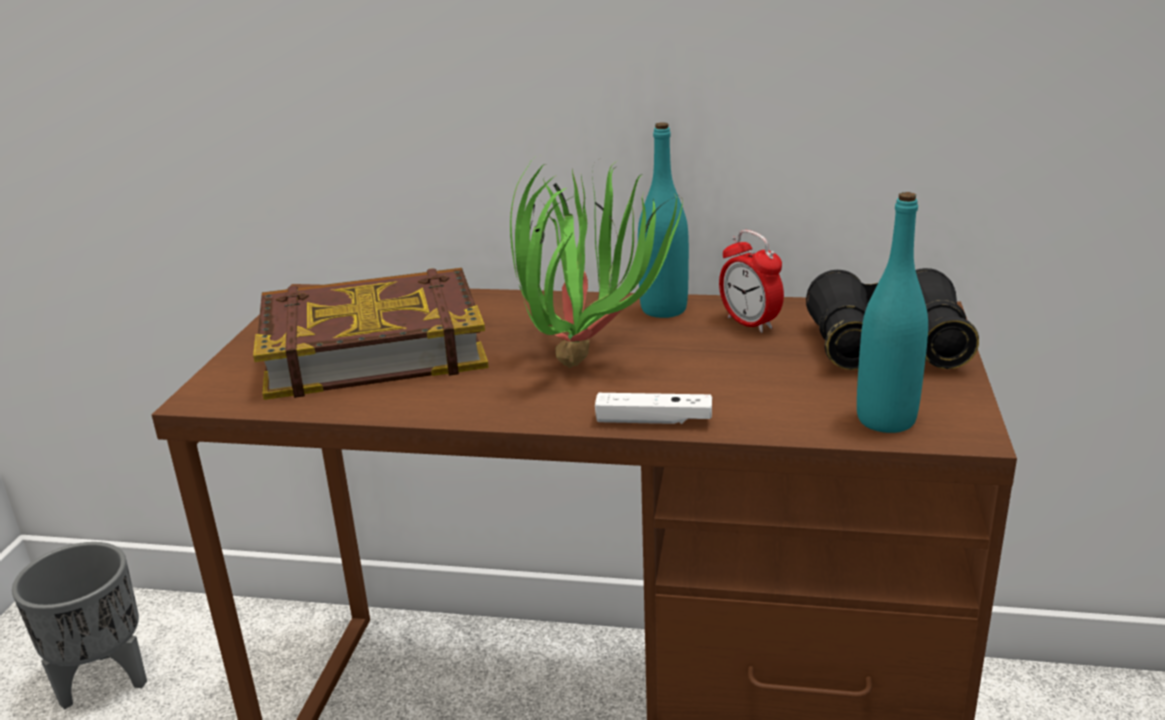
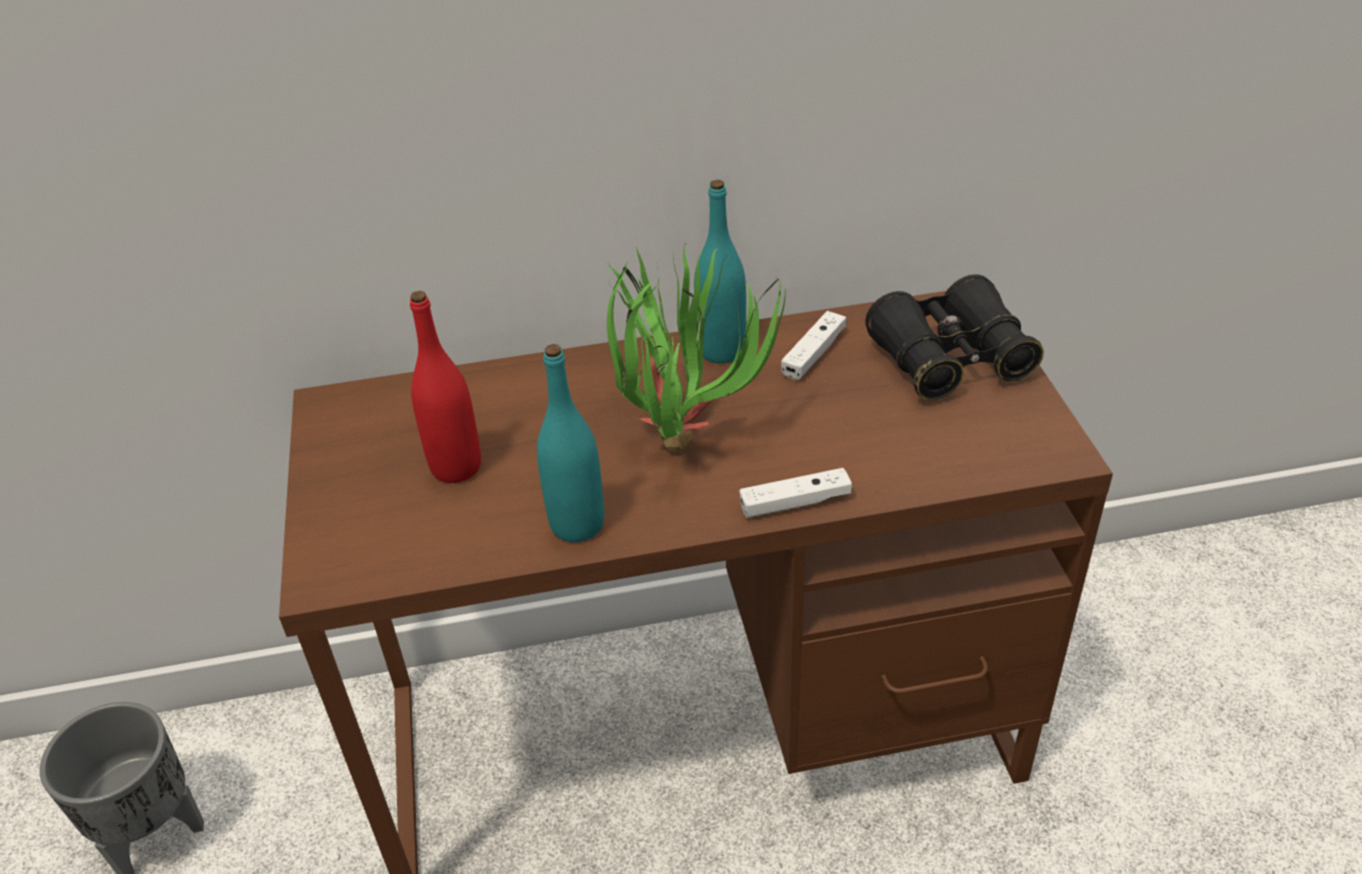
camera: 20 degrees left, 15 degrees up
(372, 347) = (456, 467): book -> red bottle
(750, 323) = (813, 354): alarm clock -> white game controller
(886, 420) = (992, 454): turquoise bottle -> turquoise bottle (577, 524)

